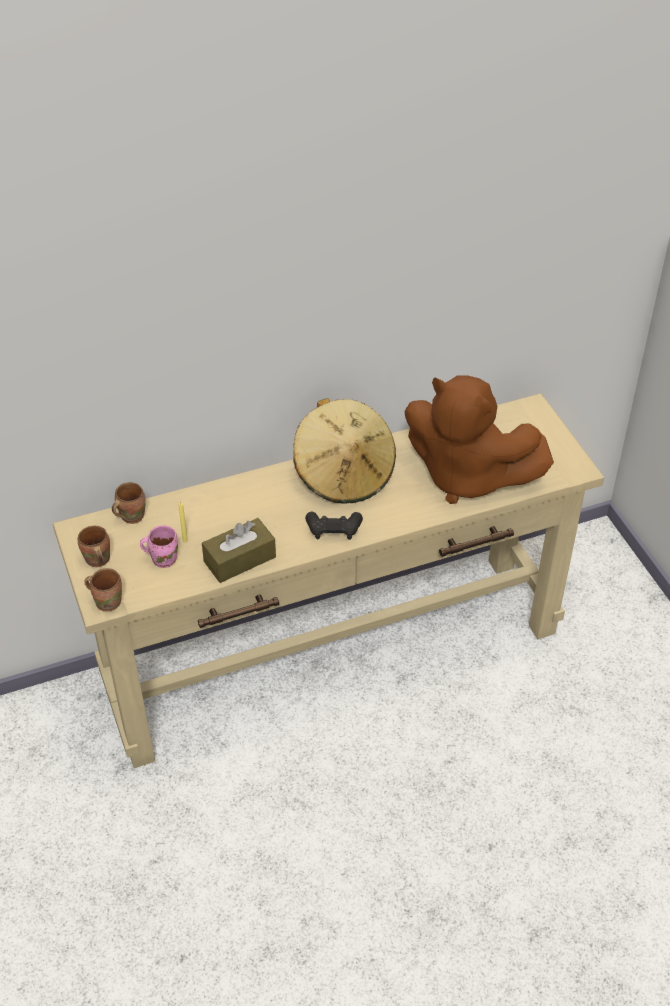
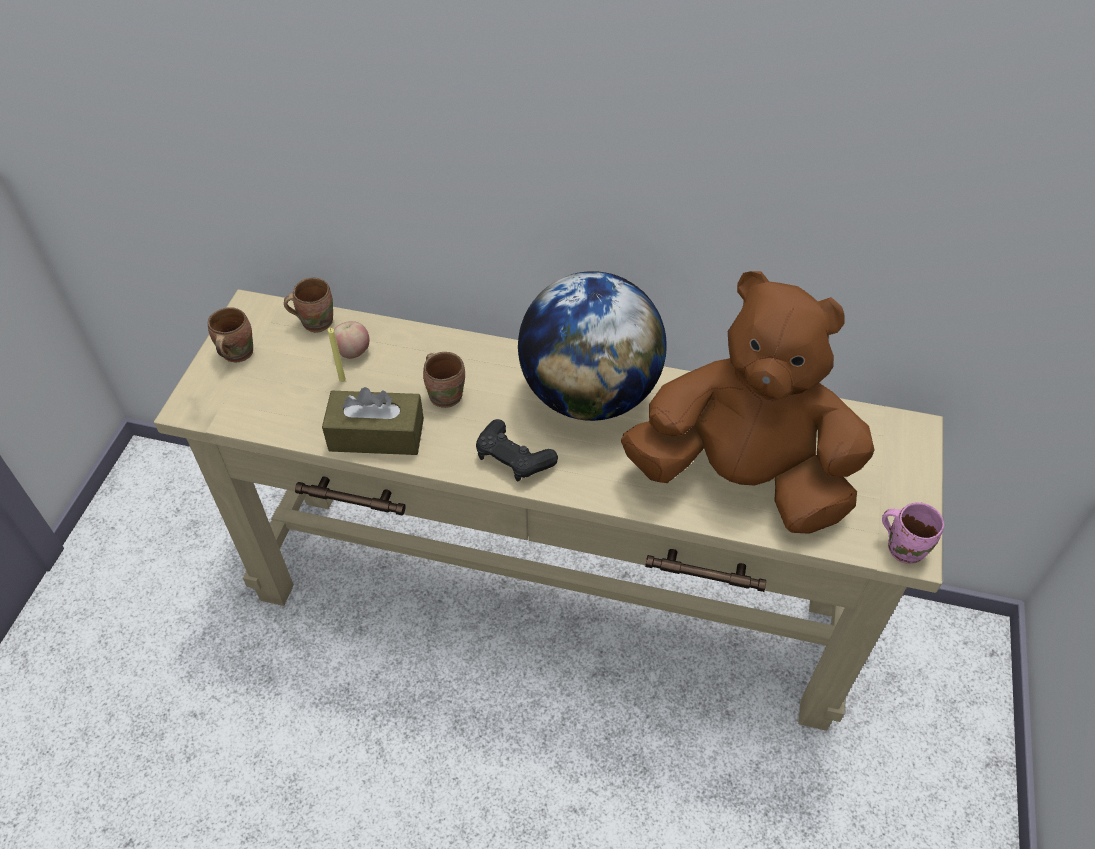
camera: 35 degrees right, 5 degrees up
(107, 601) = (200, 405): brown mug -> brown mug (446, 394)
(163, 558) = (300, 388): pink mug -> pink mug (904, 546)
(175, 521) = (353, 352): none -> apple
(344, 474) = (589, 395): beige hat -> globe
(467, 476) = (742, 478): brown plush toy -> brown plush toy turned 135 degrees clockwise

